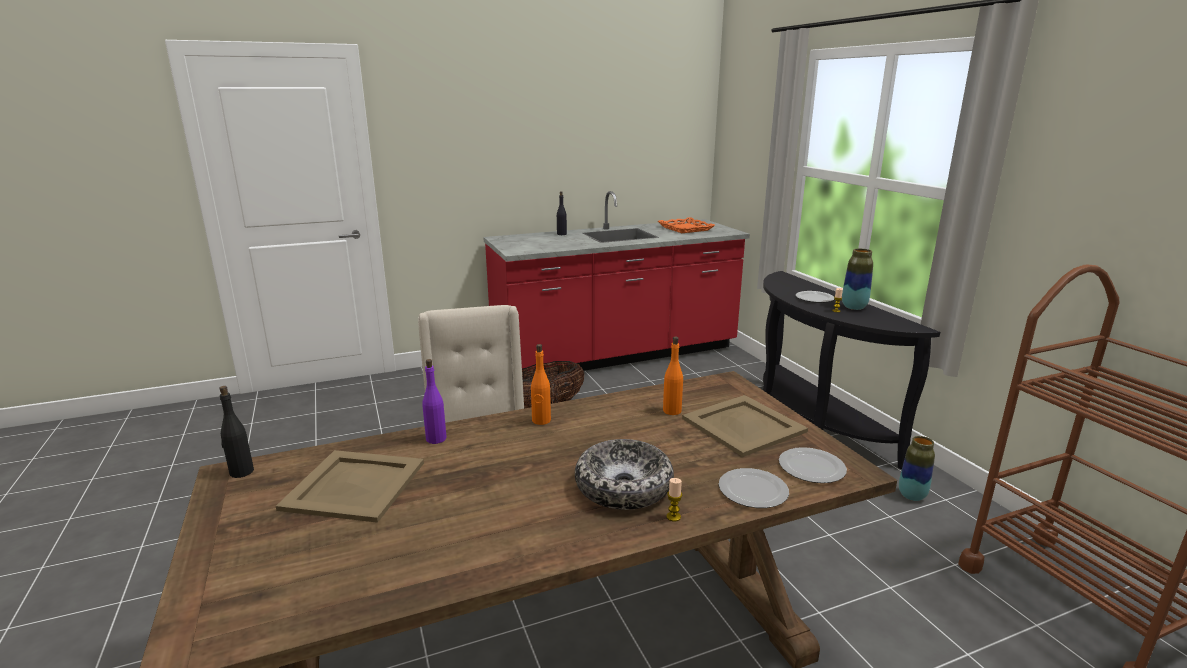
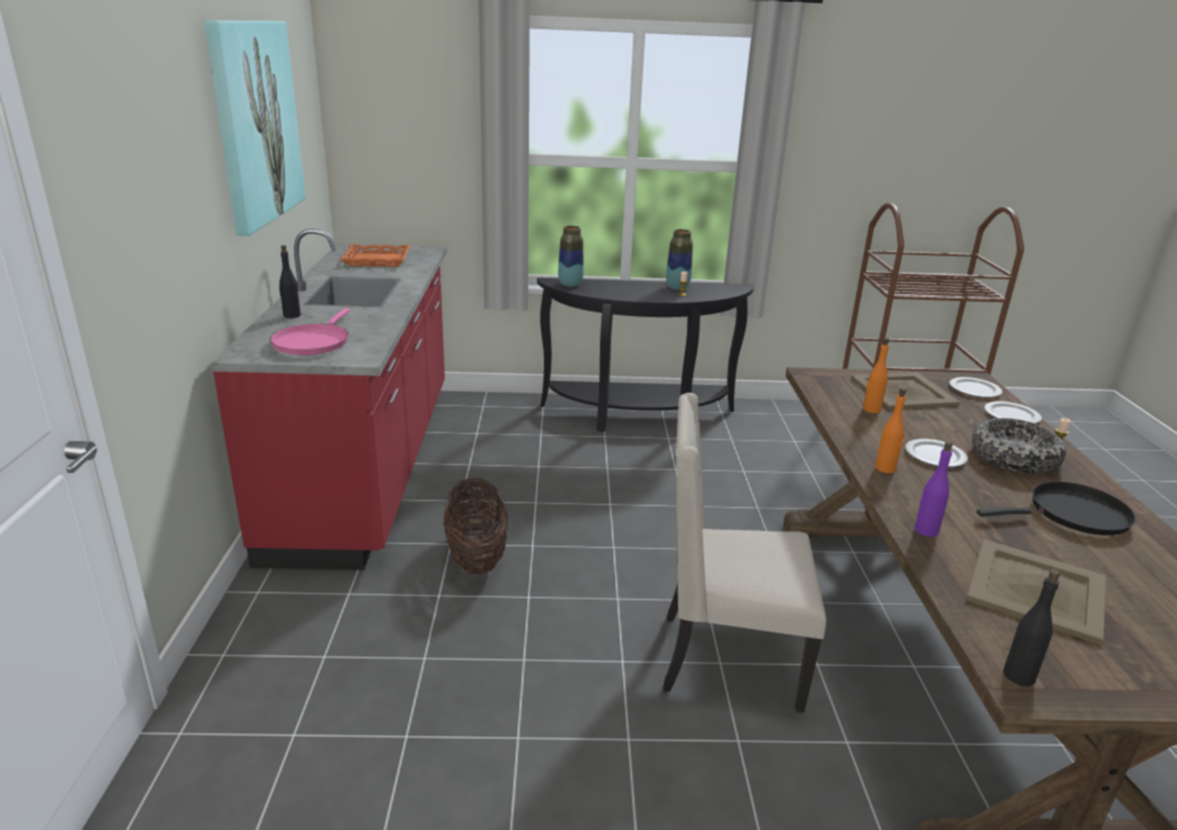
camera: 70 degrees left, 5 degrees up
(504, 515) = (1072, 514): none -> black frying pan
(527, 243) = (313, 342): none -> pink frying pan
(592, 123) = (255, 122): none -> picture
(814, 298) = (640, 291): plate -> plate (934, 455)
(912, 496) = (771, 423): vase -> vase (570, 284)

